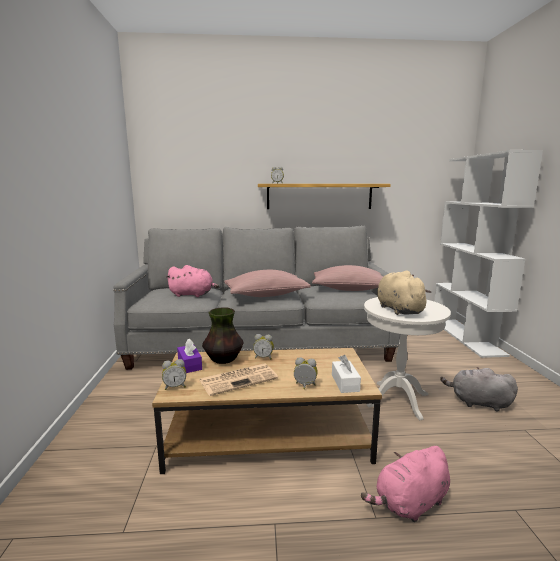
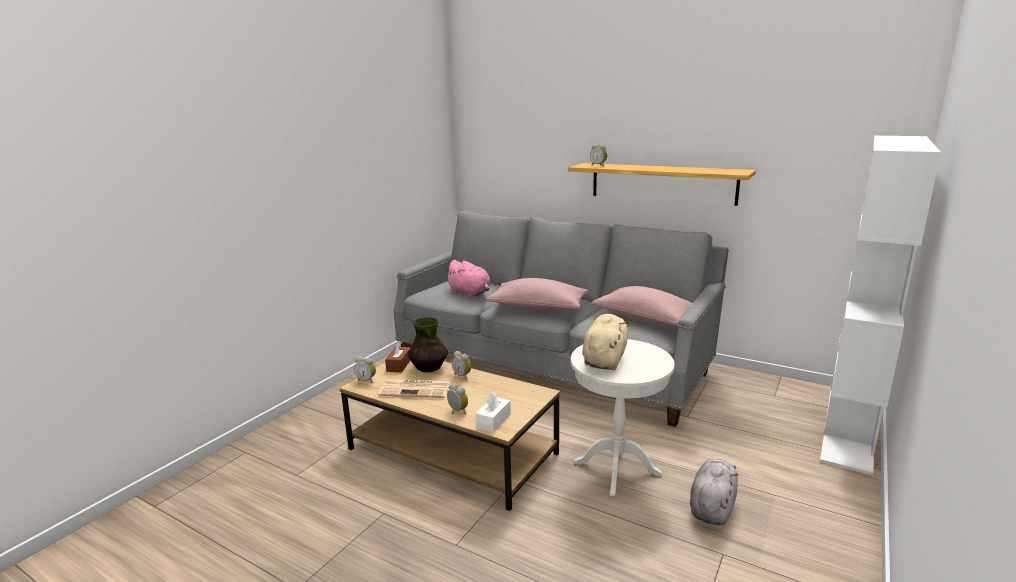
camera: 35 degrees right, 5 degrees up
(189, 364) = (399, 365): purple tissue box -> brown tissue box
(410, 503) = (496, 550): pink plush toy -> none
(478, 403) = (712, 507): grey plush toy -> grey plush toy turned 60 degrees clockwise

